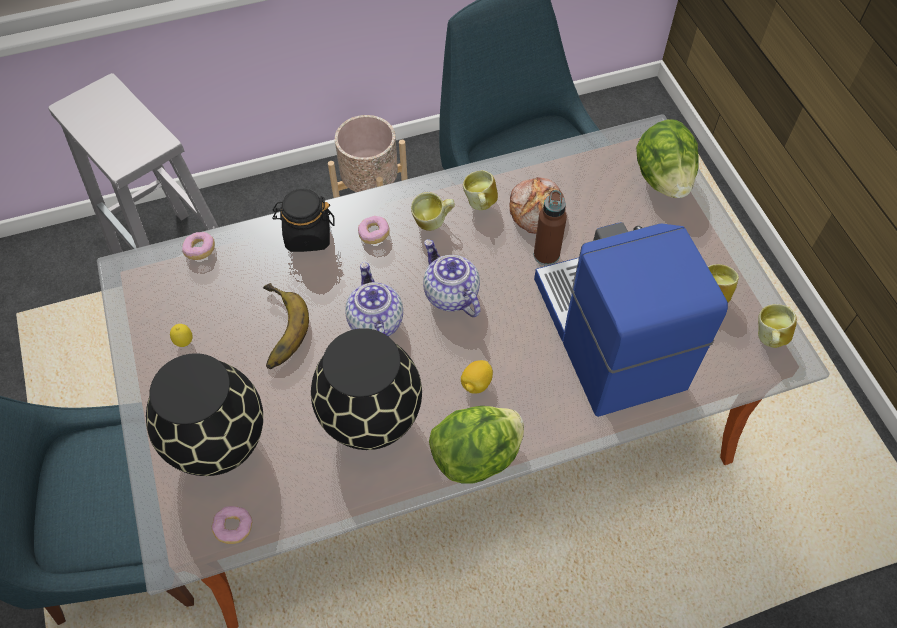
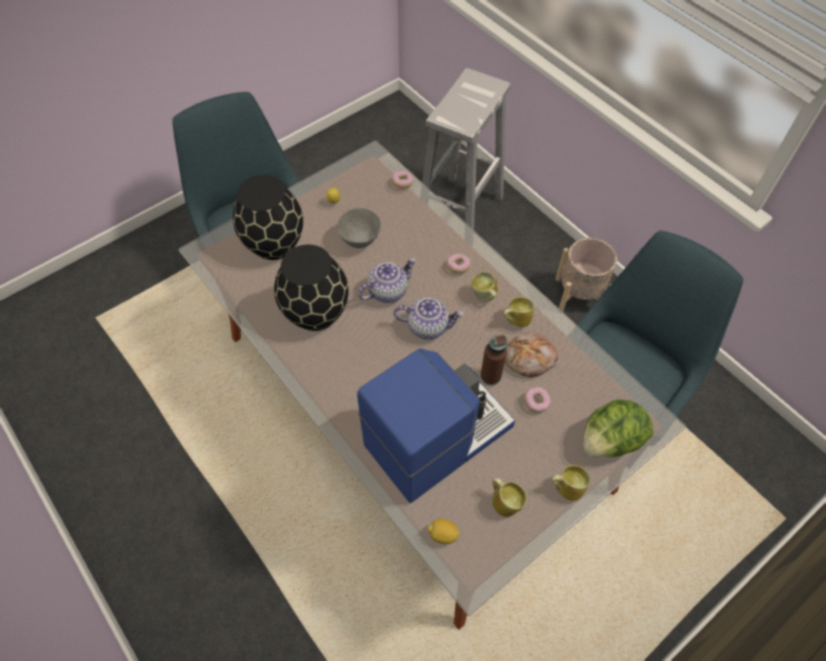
camera: 70 degrees right, 0 degrees up
(234, 527) = (224, 271): donut -> donut (536, 402)
(274, 330) = (360, 241): banana -> grey bowl
(307, 236) = (439, 231): black jar -> none
(450, 294) = (428, 326): teapot -> teapot turned 60 degrees clockwise
(476, 383) = (363, 363): lemon -> lemon (443, 534)
(477, 456) = (309, 379): lettuce -> none
(768, 339) = (482, 557): mug -> mug (566, 487)

